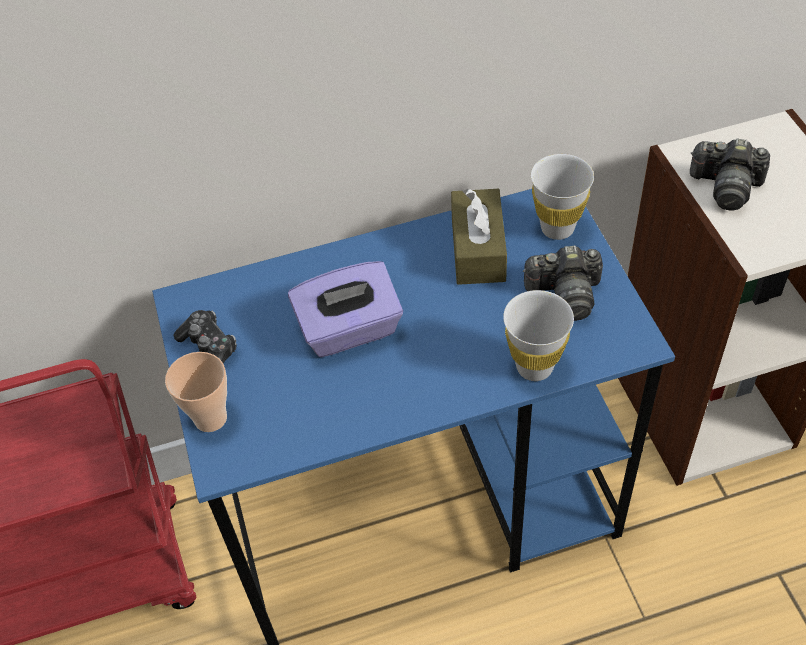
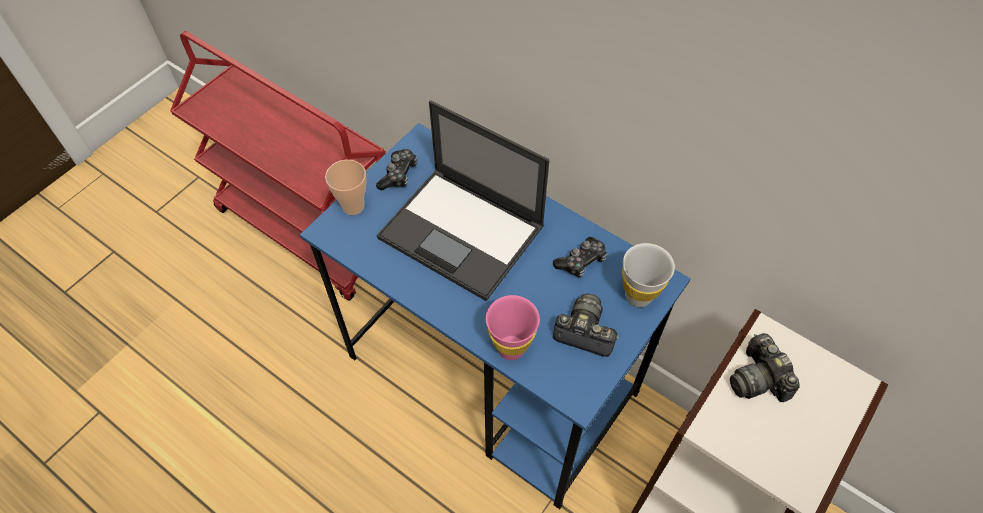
camera: 50 degrees right, 5 degrees up
(350, 330) = (463, 233): purple tissue box -> laptop
(478, 249) = (581, 261): brown tissue box -> game controller
(534, 367) = (511, 348): white cup -> pink cup
(565, 294) = (584, 332): camera -> camera turned 150 degrees clockwise

